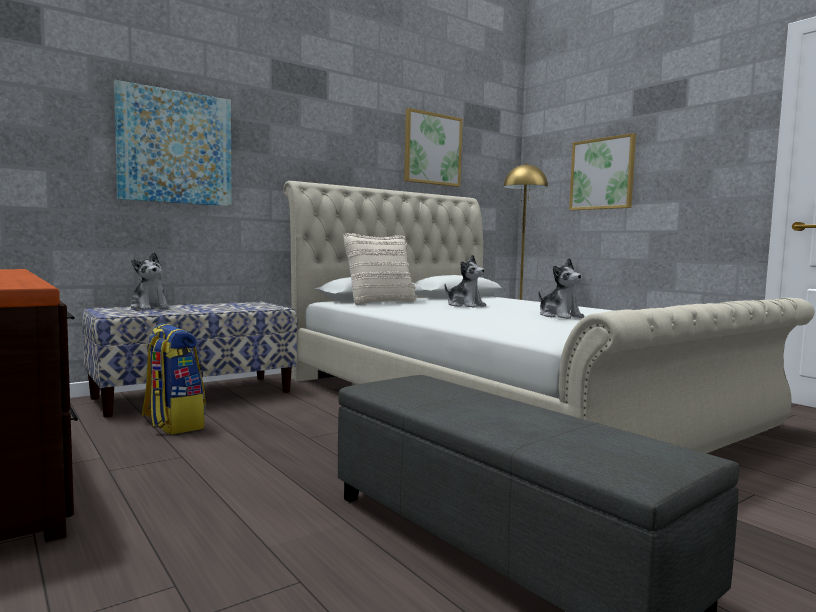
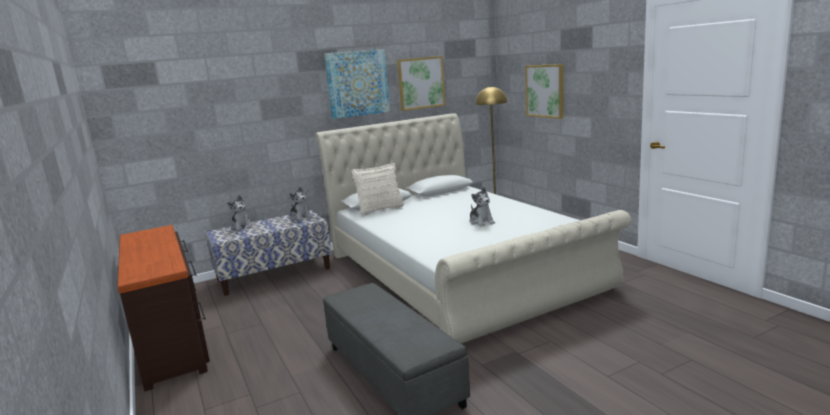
camera: 10 degrees right, 10 degrees up
(173, 424) = (259, 299): backpack -> none
(175, 147) = (243, 125): picture -> picture (357, 83)
(465, 305) = (433, 209): plush toy -> plush toy (301, 217)

